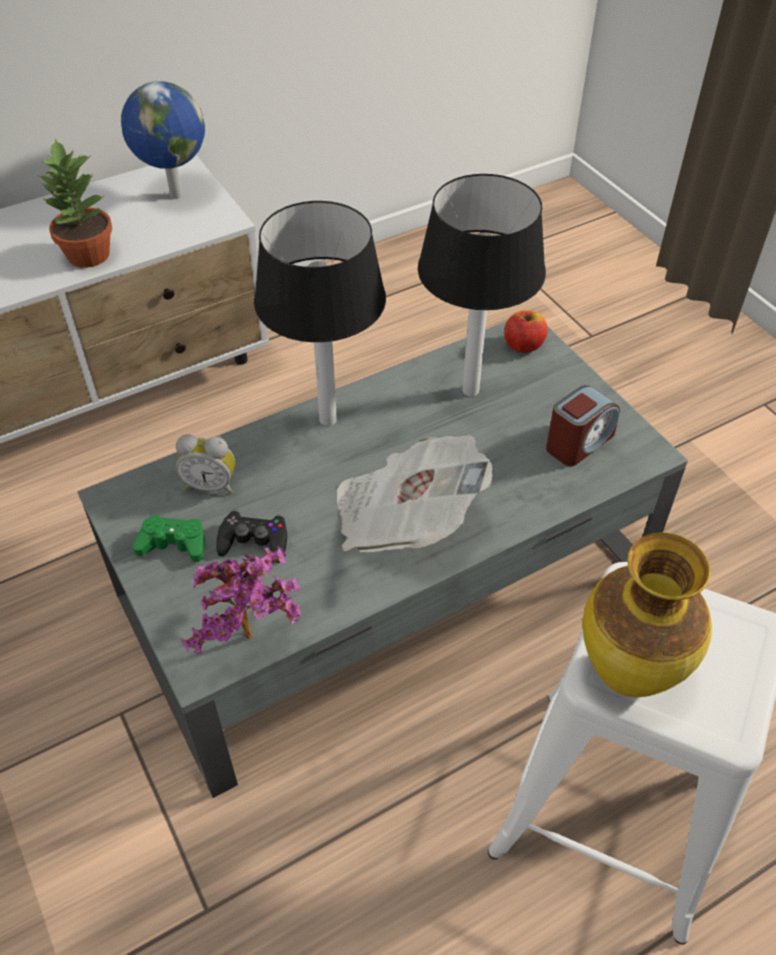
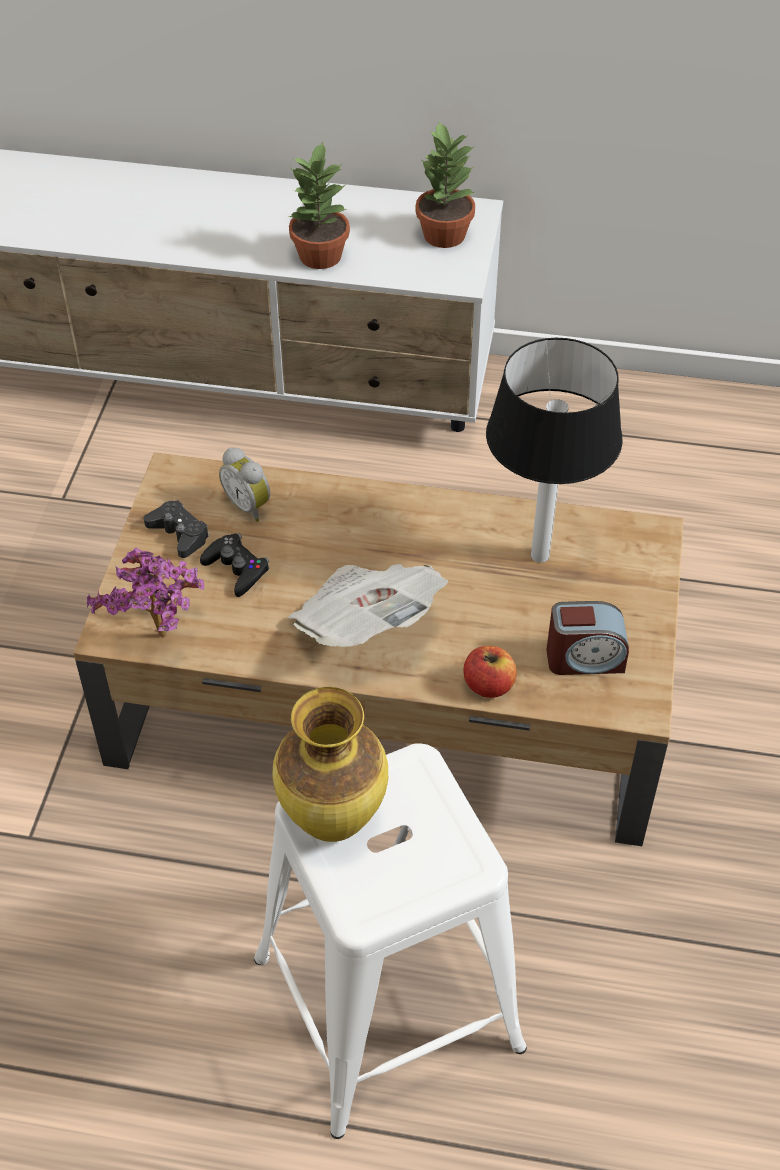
camera: 40 degrees right, 0 degrees up
(173, 544) = (179, 534): green game controller -> black game controller
(174, 195) = (443, 234): globe -> potted plant
(327, 419) = (392, 507): table lamp -> none
(389, 580) = (393, 698): grey coffee table -> brown coffee table
(523, 345) = (636, 544): apple -> apple (488, 685)

